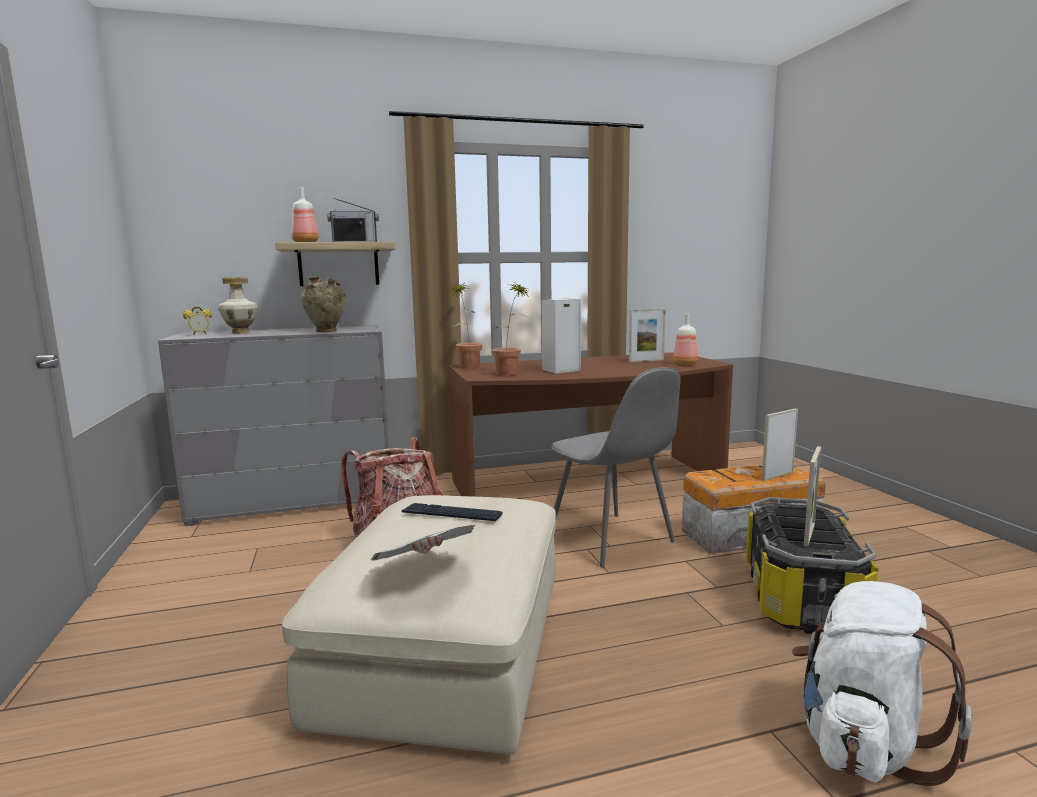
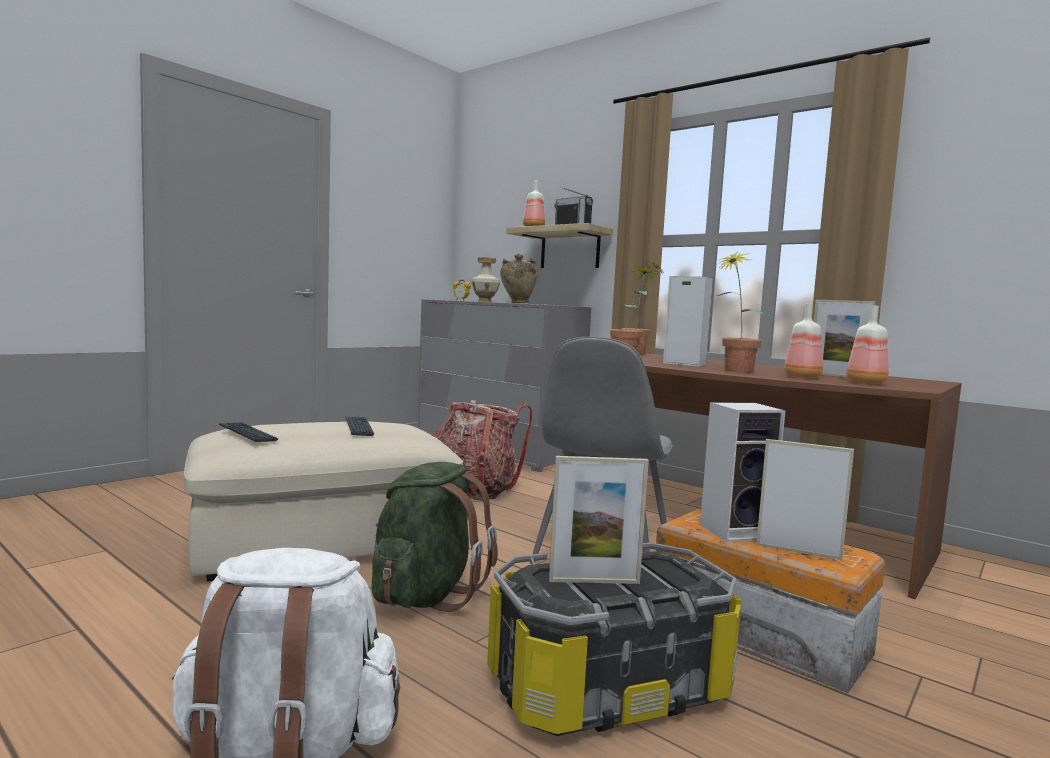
camera: 55 degrees right, 5 degrees down
(423, 571) = (247, 433): newspaper -> keyboard
(616, 370) = (733, 371): none -> potted plant
(630, 626) = (426, 595): none -> green backpack
(651, 366) = (802, 376): none -> bottle
(737, 477) = (737, 531): none -> speaker

